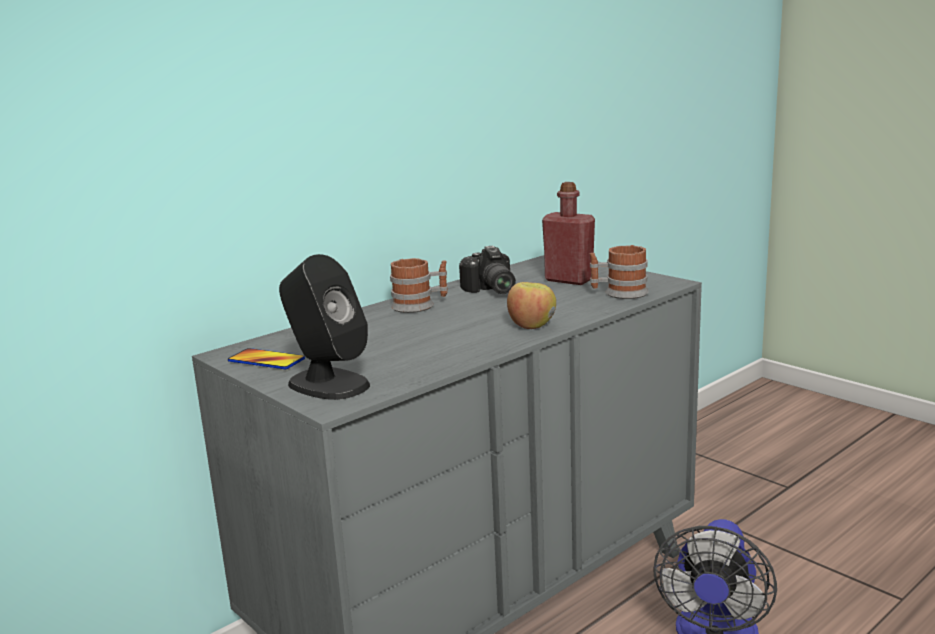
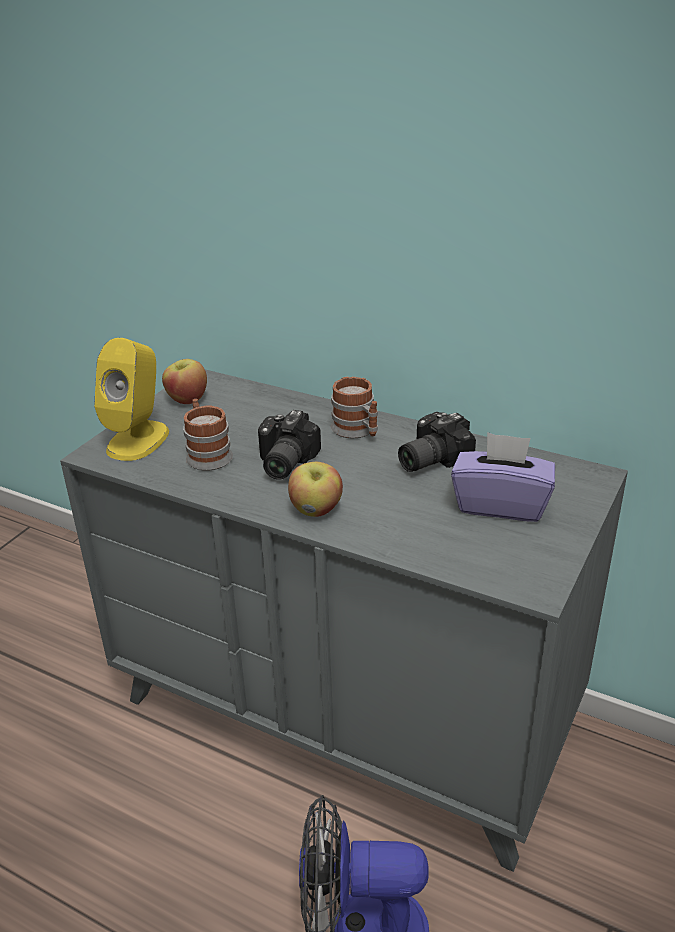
camera: 70 degrees right, 15 degrees up
(266, 360) = (187, 399): phone -> apple
(328, 384) = (138, 440): black speaker -> yellow speaker
(445, 331) = (282, 463): none -> camera
(569, 280) = (501, 504): red bottle -> purple tissue box
(619, 293) = (462, 551): mug -> mug (207, 454)

